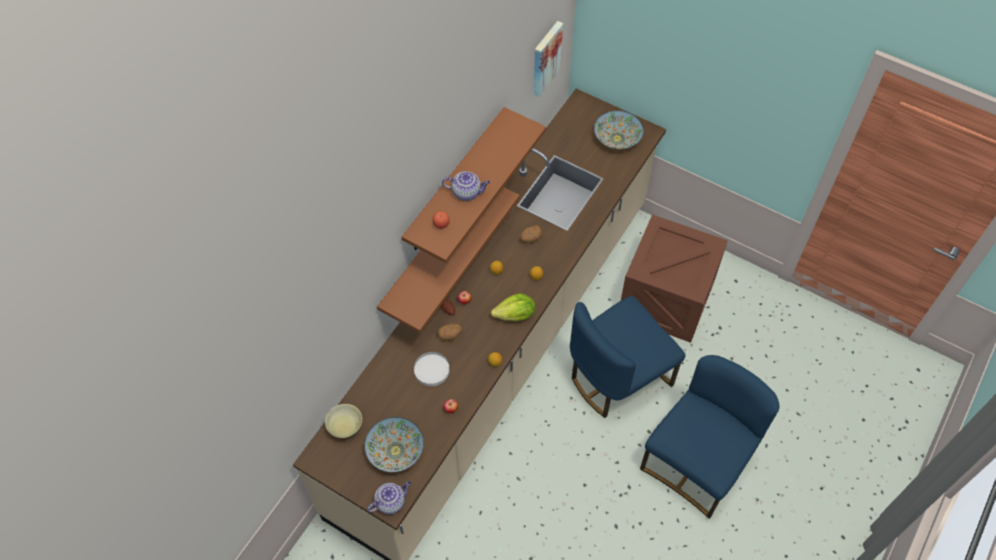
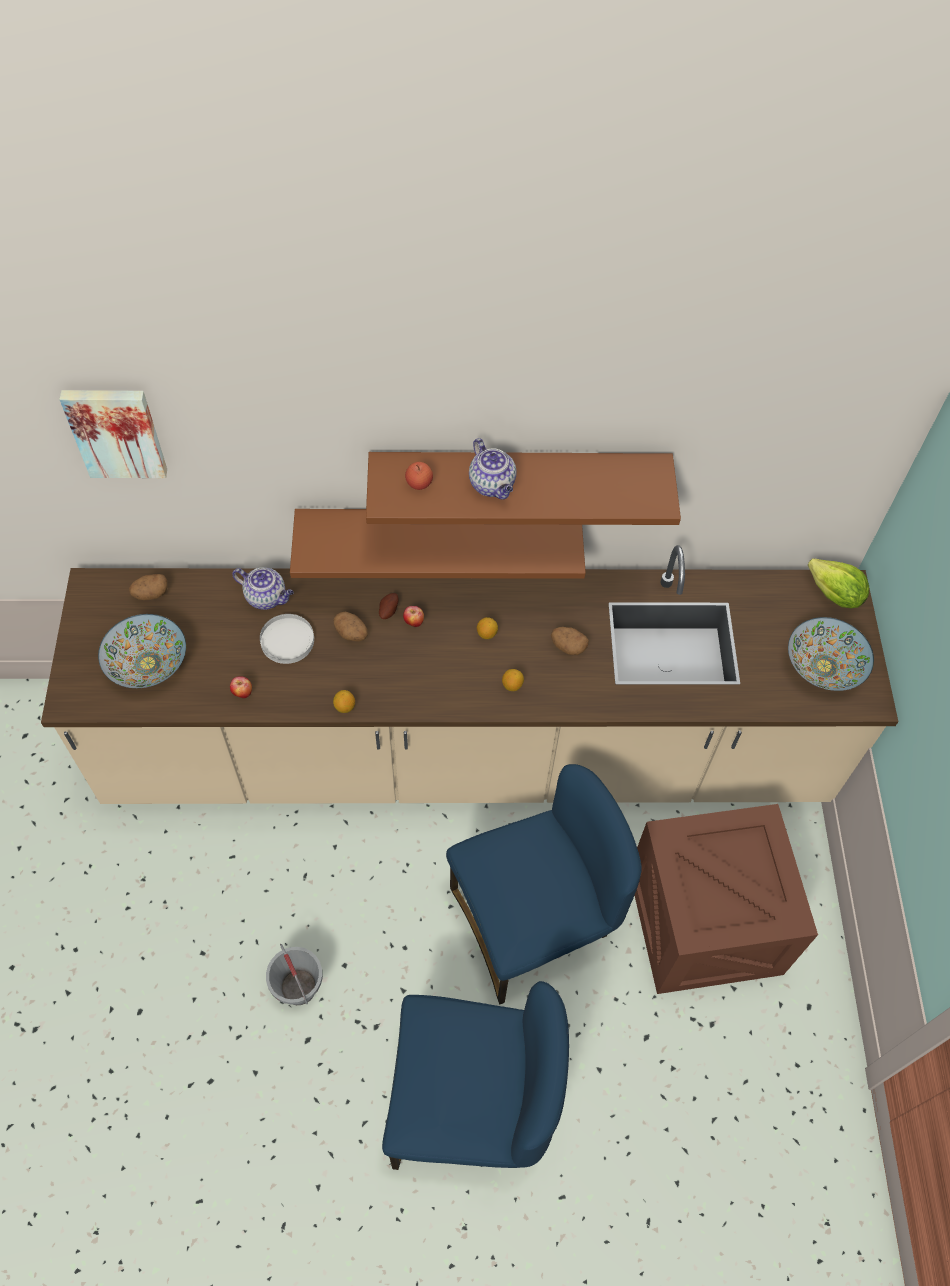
camera: 55 degrees right, 0 degrees up
(346, 427) = (151, 593): beige bowl -> potato
(391, 501) = (74, 697): teapot -> teapot (267, 597)
(515, 315) = (433, 693): lettuce -> lettuce (834, 595)
(545, 58) = (806, 460): picture -> picture (116, 431)
(583, 515) = (299, 987): none -> grey bucket
(617, 377) = (533, 921): blue chair -> blue chair turned 135 degrees clockwise

